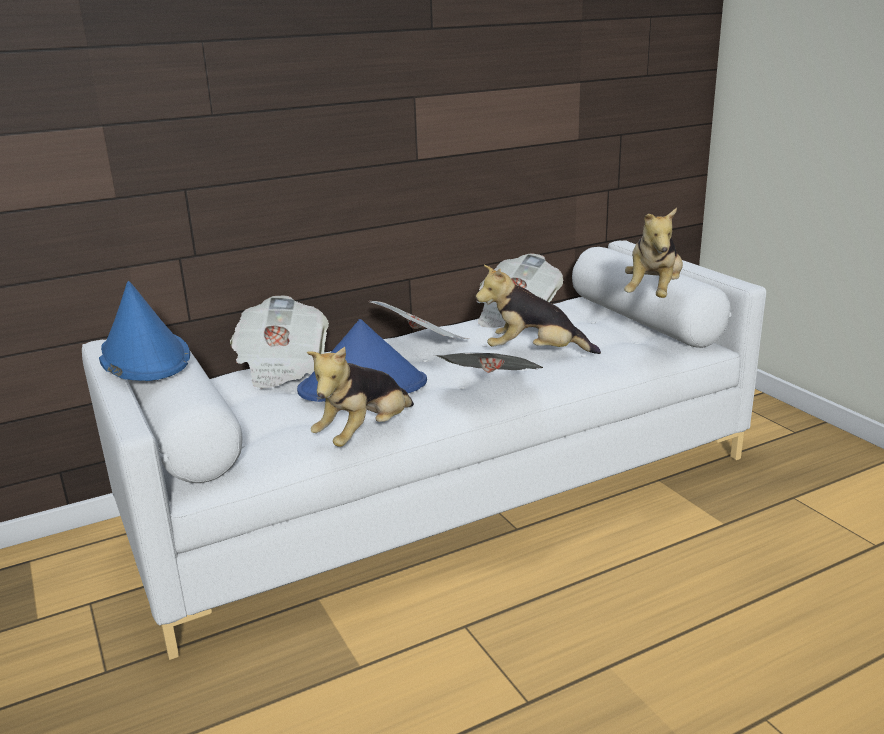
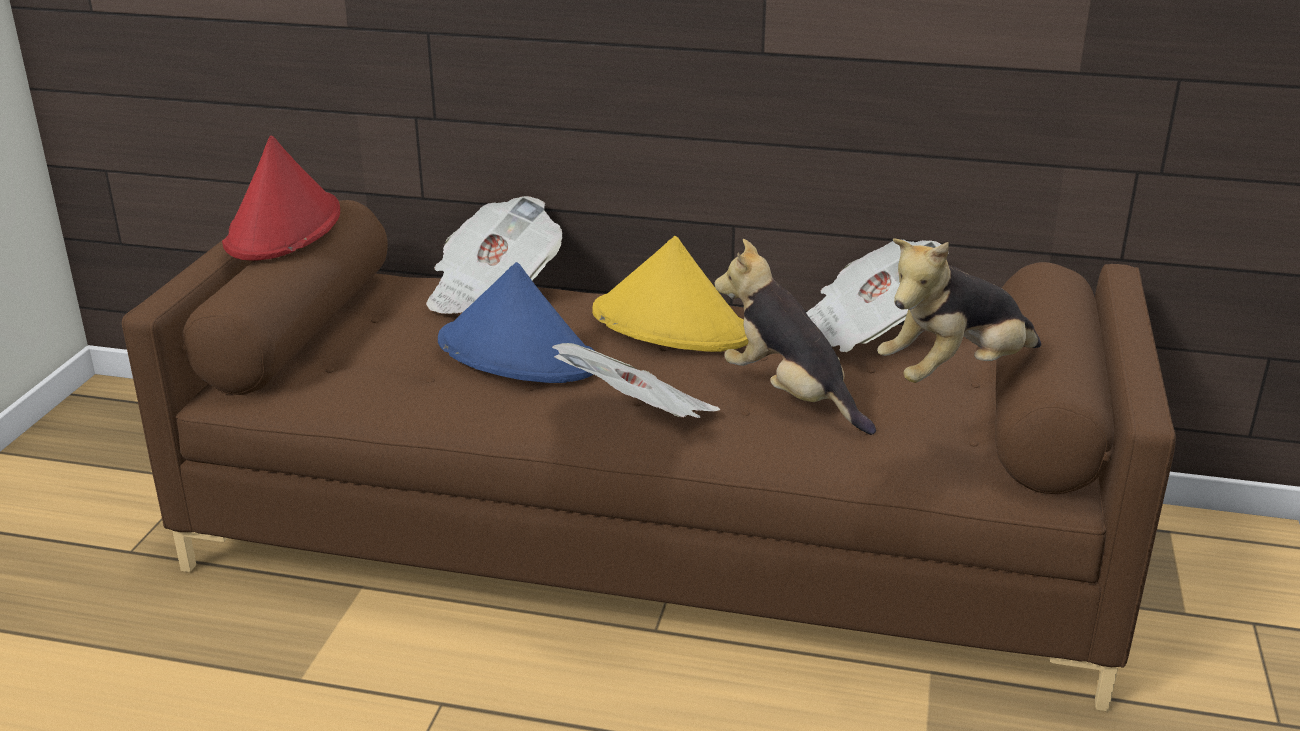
camera: 40 degrees right, 5 degrees up
(144, 357) = (284, 228): blue hat -> red hat
(365, 434) = (425, 412): plush toy -> none
(420, 345) = (672, 325): newspaper -> yellow hat
(447, 489) = (653, 538): white sofa -> brown sofa

